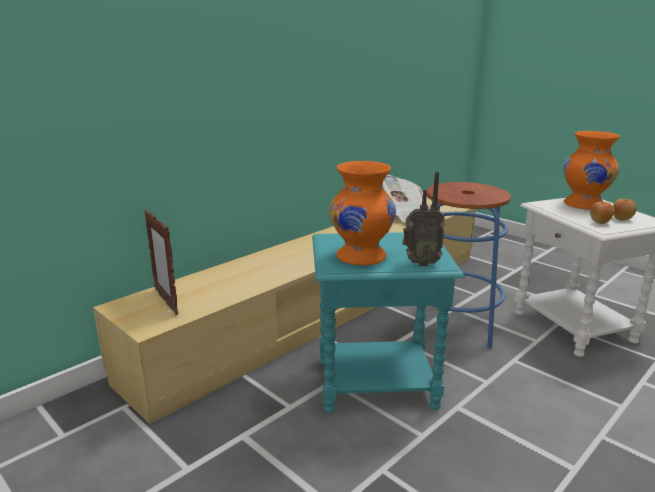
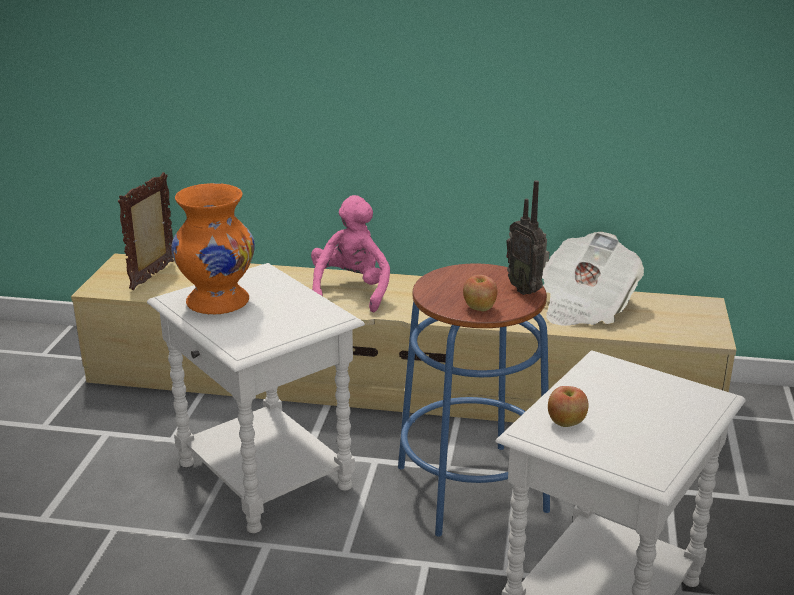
camera: 55 degrees right, 5 degrees up
(302, 253) = (351, 291): none -> pink plush toy
(376, 381) = (267, 473): turquoise side table -> white side table
(420, 263) = (234, 335): radio -> radio (526, 289)
(584, 205) = (651, 398): orange vase -> none
(622, 219) = (614, 440): apple -> apple (479, 308)

